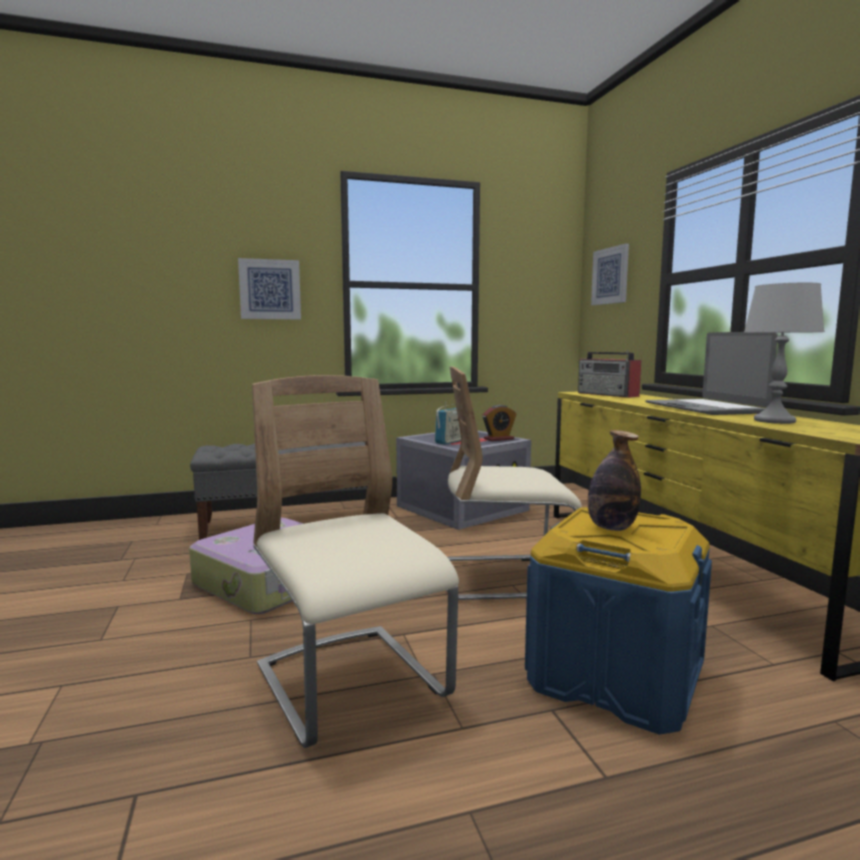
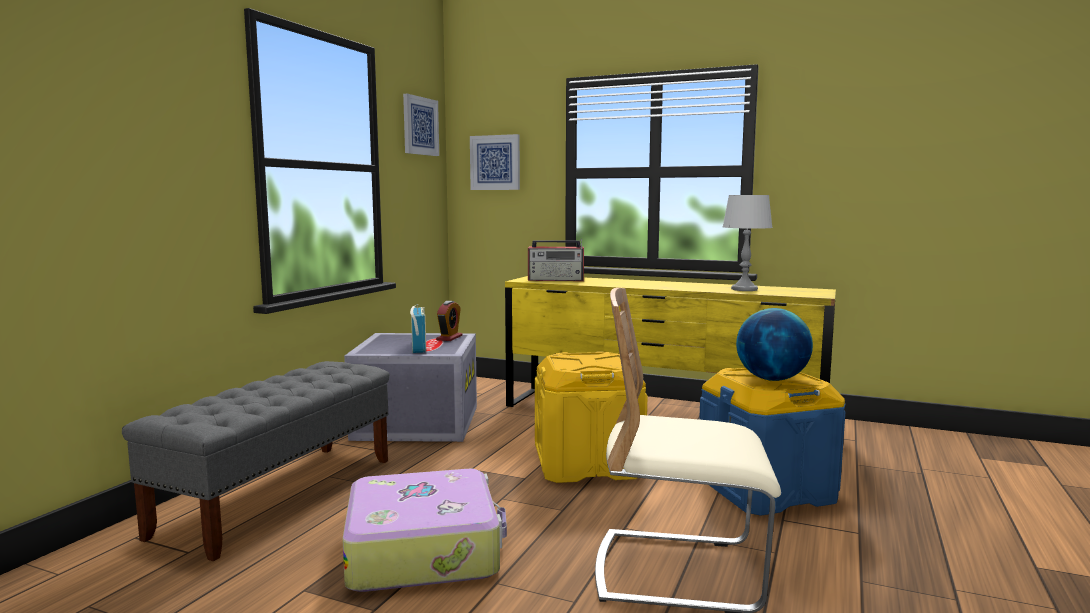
camera: 50 degrees left, 0 degrees up
(270, 289) = (172, 167): picture -> picture (420, 126)
(503, 578) = (587, 463): beige chair -> yellow storage box
(611, 527) = (771, 379): bottle -> globe
(704, 408) = (672, 285): laptop -> none

